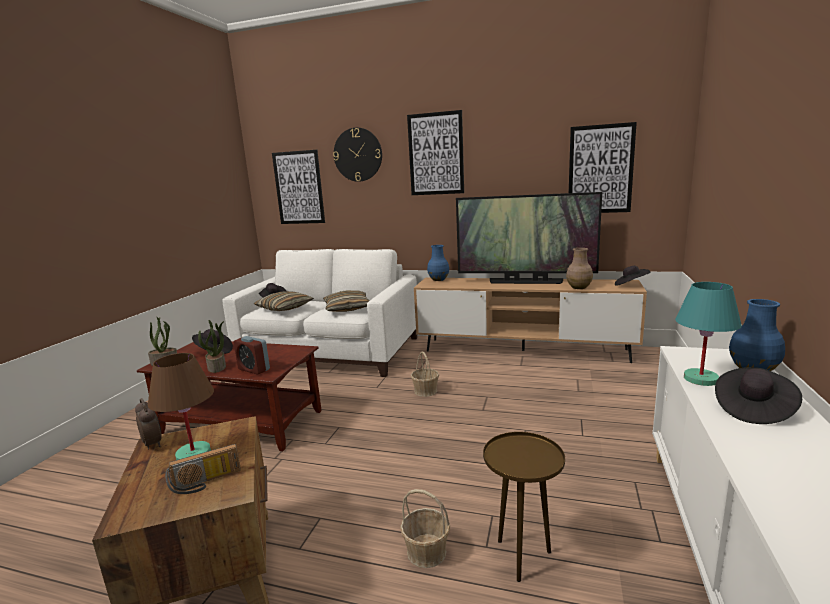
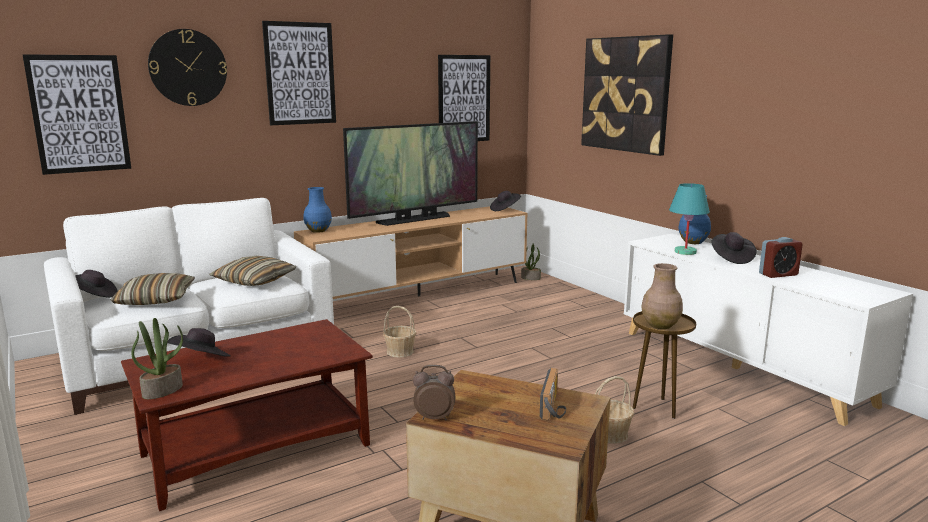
camera: 50 degrees left, 0 degrees up
(193, 454) = (492, 404): brown table lamp -> none
(217, 367) = (264, 368): potted plant -> potted plant (531, 278)
(254, 369) = (319, 354): alarm clock -> alarm clock (778, 274)
(578, 287) = (472, 217): brown vase -> brown vase (659, 325)
(746, 155) = (625, 94): none -> picture

